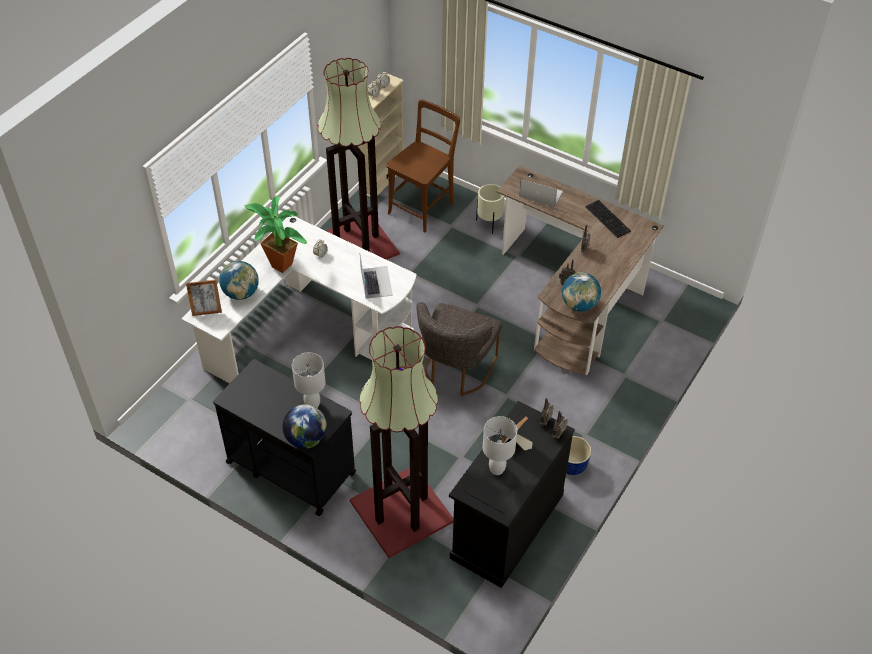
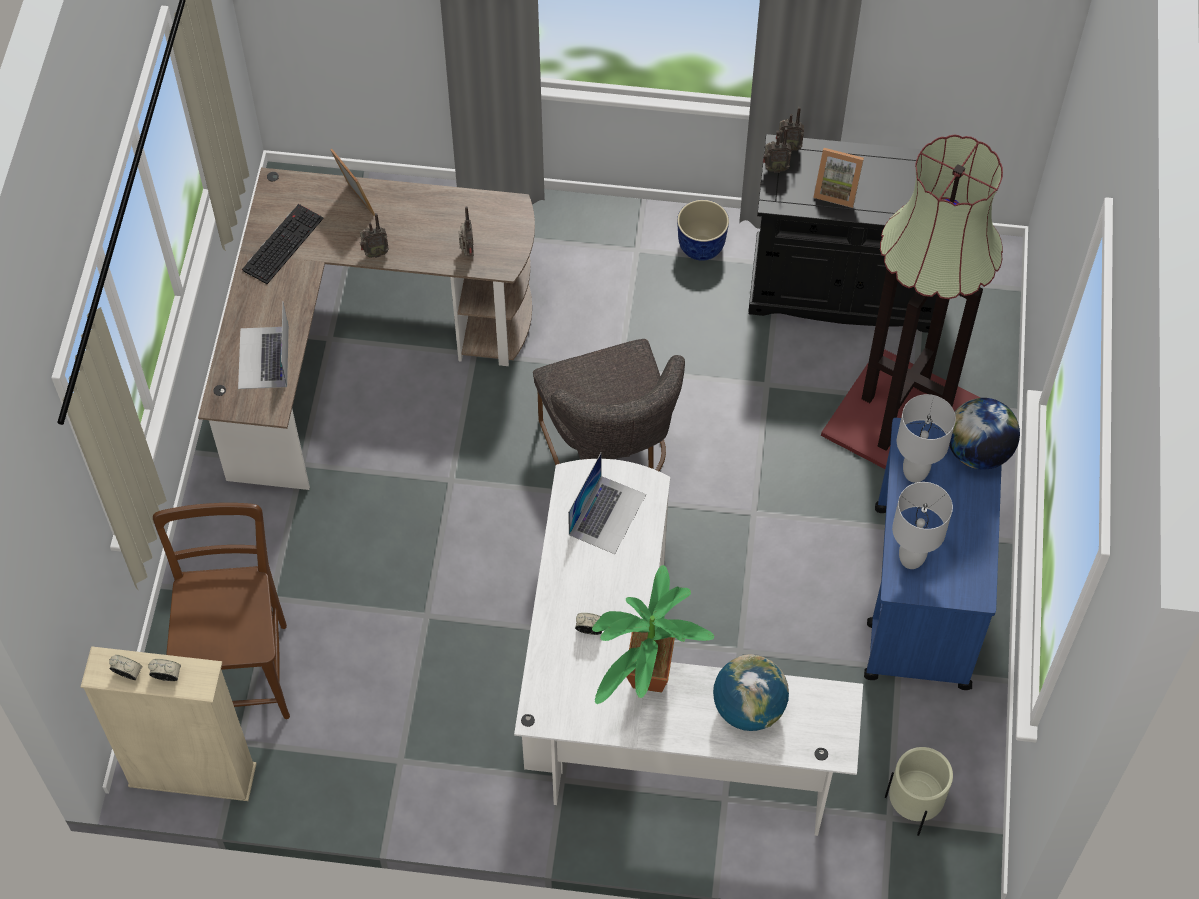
camera: 115 degrees left, 10 degrees up
(206, 311) = (818, 740): picture frame -> picture frame (356, 202)
(290, 467) = (921, 598): black cart -> blue cart
(358, 246) = (398, 730): floor lamp -> none
(376, 282) = (607, 514): laptop -> laptop turned 150 degrees clockwise
(423, 207) = (240, 666): brown chair -> brown chair turned 75 degrees clockwise
(456, 371) = (610, 454): grey chair -> grey chair turned 75 degrees clockwise
(489, 224) = (240, 538): beige planter -> beige planter (913, 808)
(496, 469) = (889, 195): white table lamp -> white table lamp (912, 559)
(579, 305) = (503, 222): globe -> none

